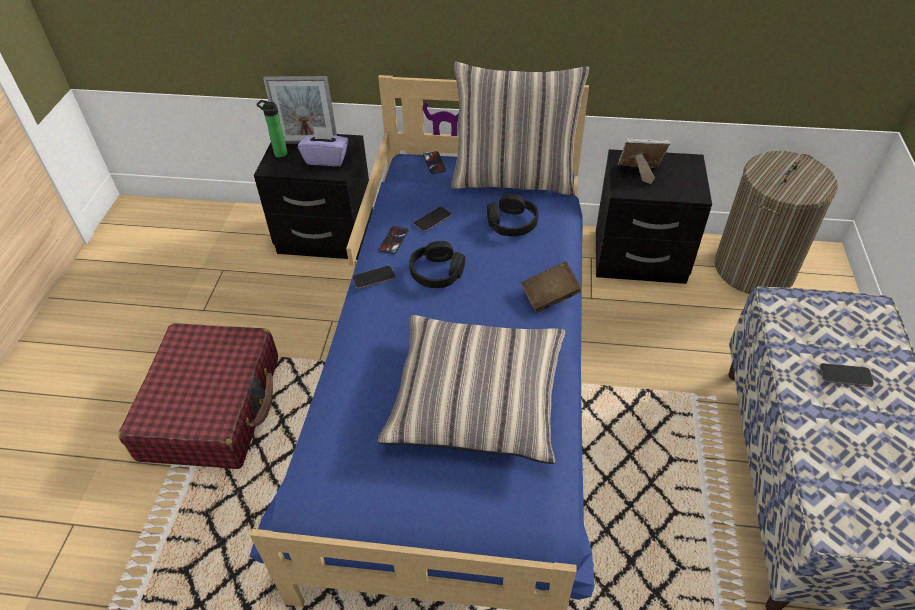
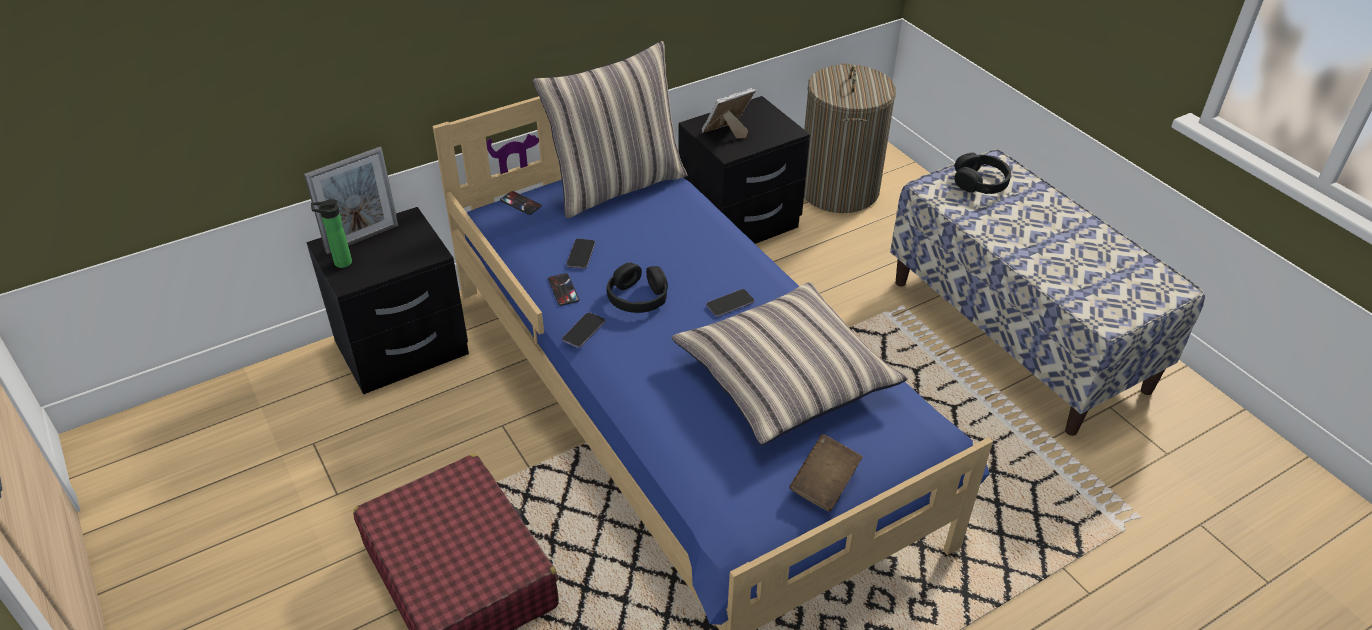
camera: 40 degrees left, 5 degrees down
(326, 159) = (404, 246): purple tissue box -> none
(511, 223) = (658, 224): black headphones -> black headphones (980, 182)
(550, 296) = (757, 268): brown book -> brown book (824, 484)
(845, 376) = (1021, 218): phone -> phone (730, 304)

